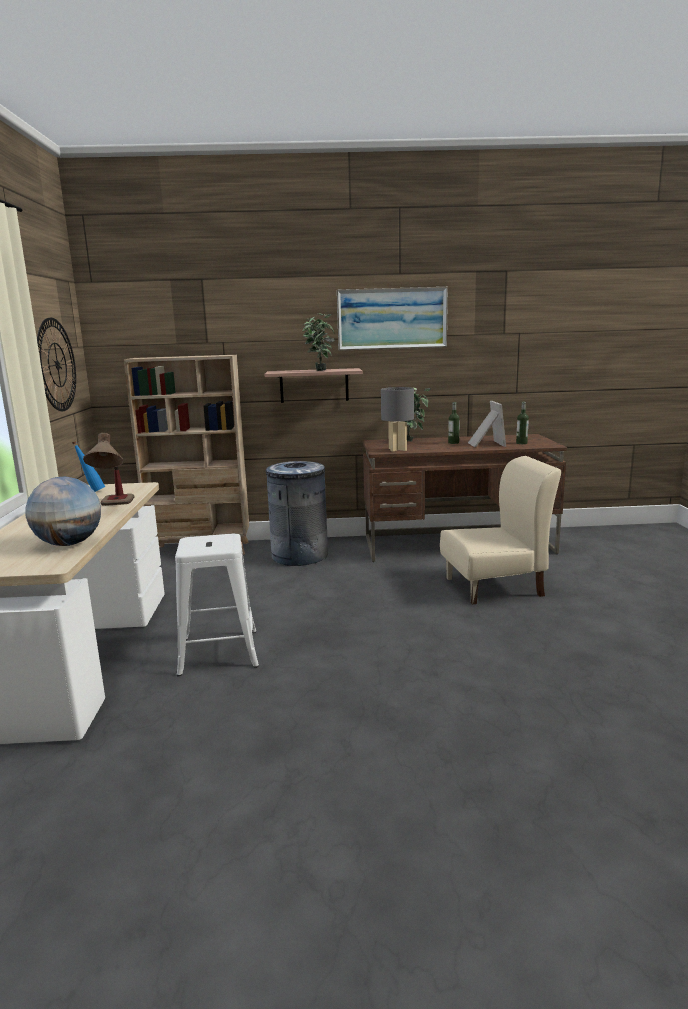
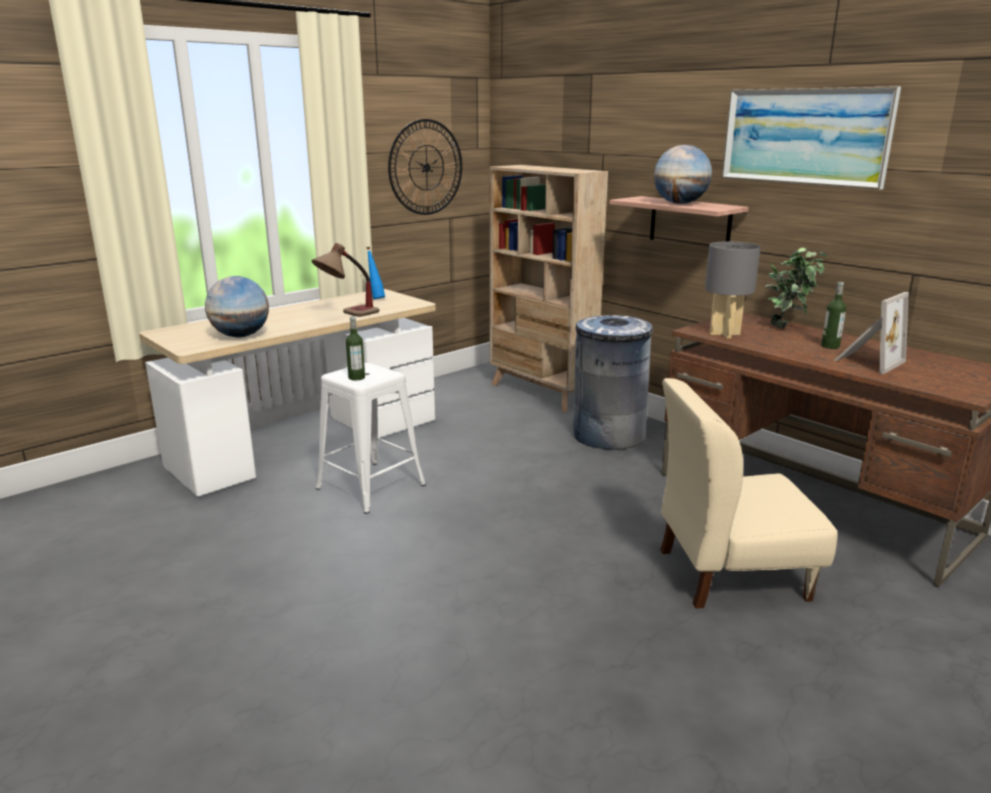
camera: 50 degrees right, 5 degrees up
(319, 370) = (680, 203): potted plant -> globe
(494, 587) = (730, 573): beige chair -> beige chair turned 135 degrees clockwise
(521, 443) = (930, 377): bottle -> bottle (356, 377)

